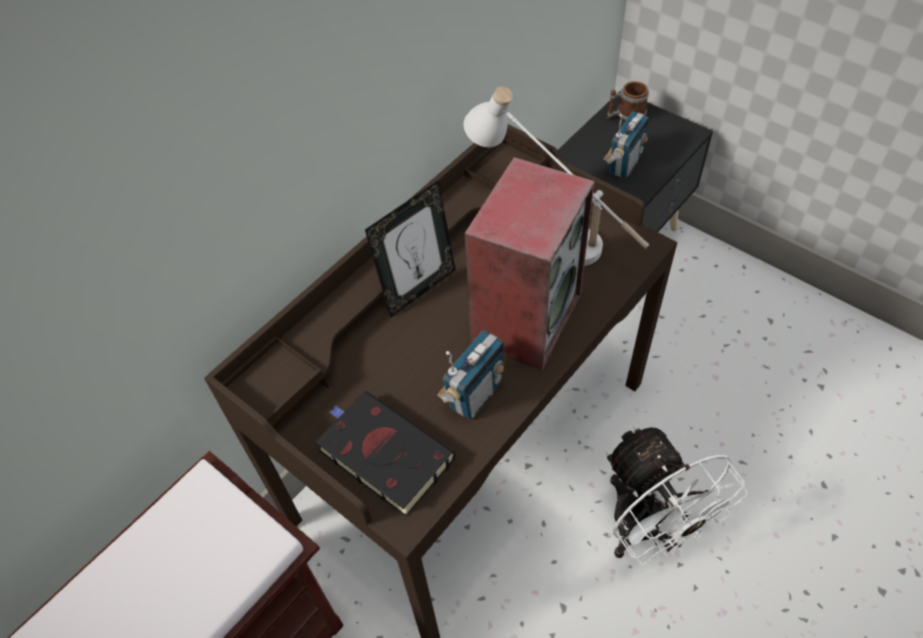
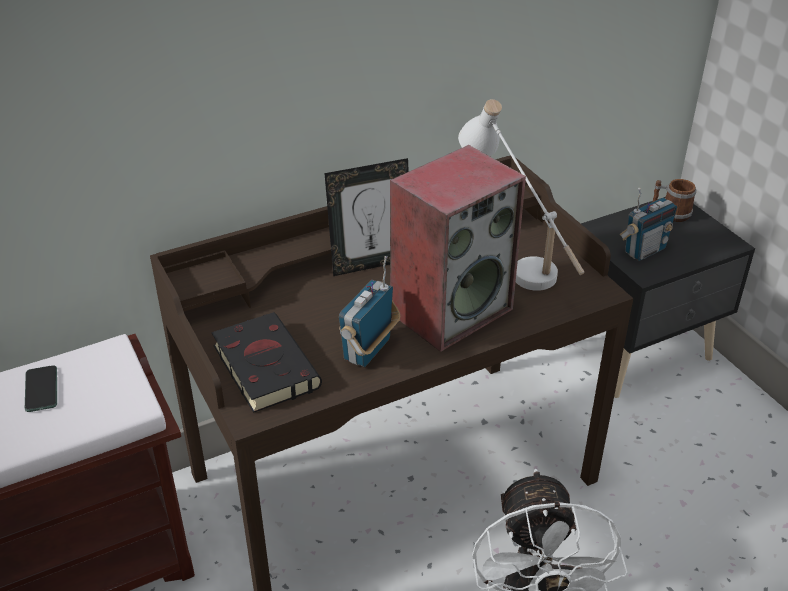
camera: 20 degrees right, 15 degrees down
(152, 566) = (41, 389): none -> phone
(474, 395) = (368, 350): radio -> radio turned 150 degrees clockwise

